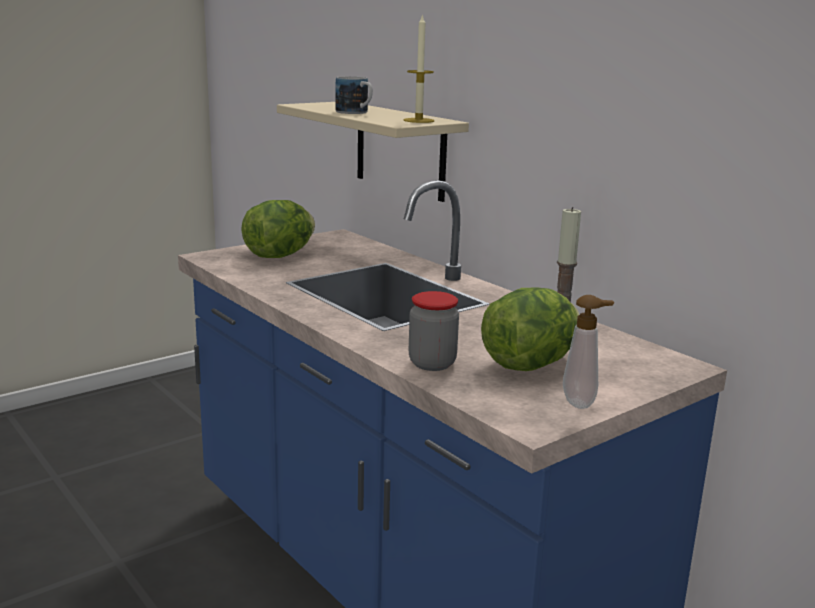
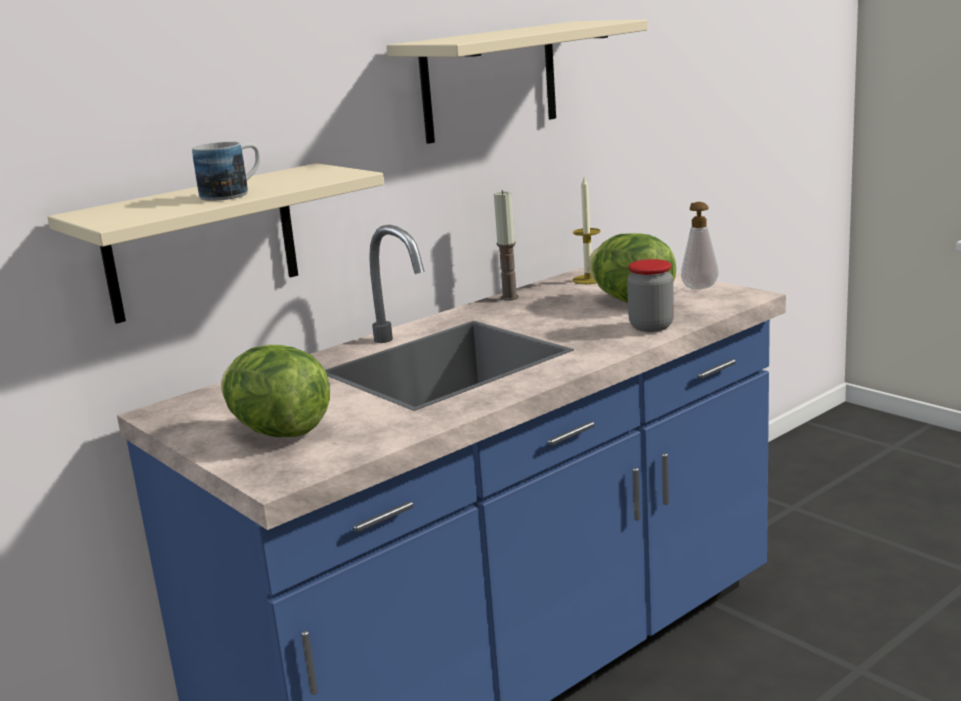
camera: 90 degrees left, 0 degrees up
(418, 120) = (315, 172): candle -> candle (588, 279)
(629, 98) = (489, 81): none -> beige shelf

